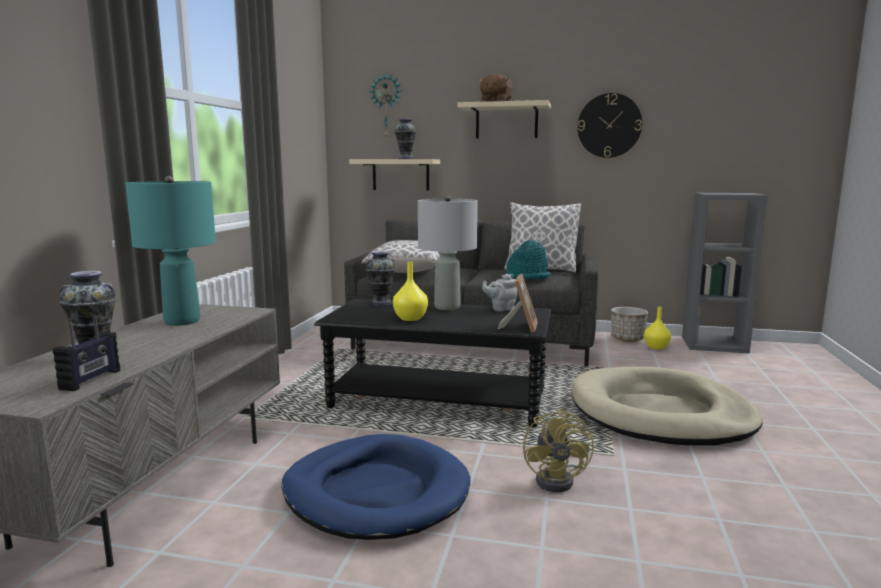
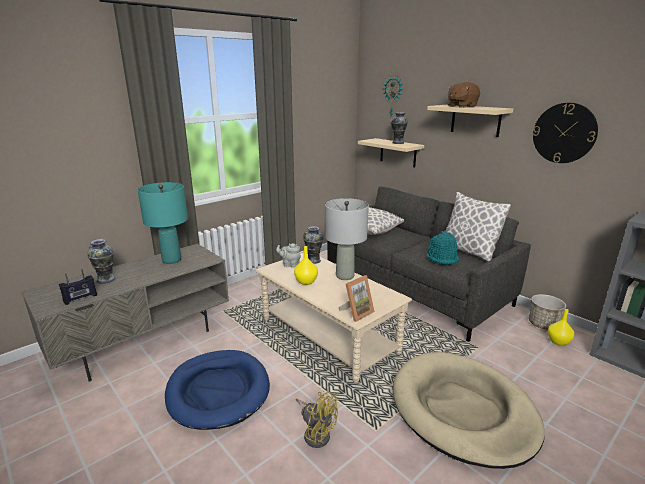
camera: 35 degrees right, 10 degrees up
(438, 400) = (328, 335): black coffee table -> beige coffee table
(501, 309) = (375, 288): grey teapot -> grey teapot (290, 264)
(559, 480) = (316, 433): yellow fan -> yellow fan turned 90 degrees counterclockwise

